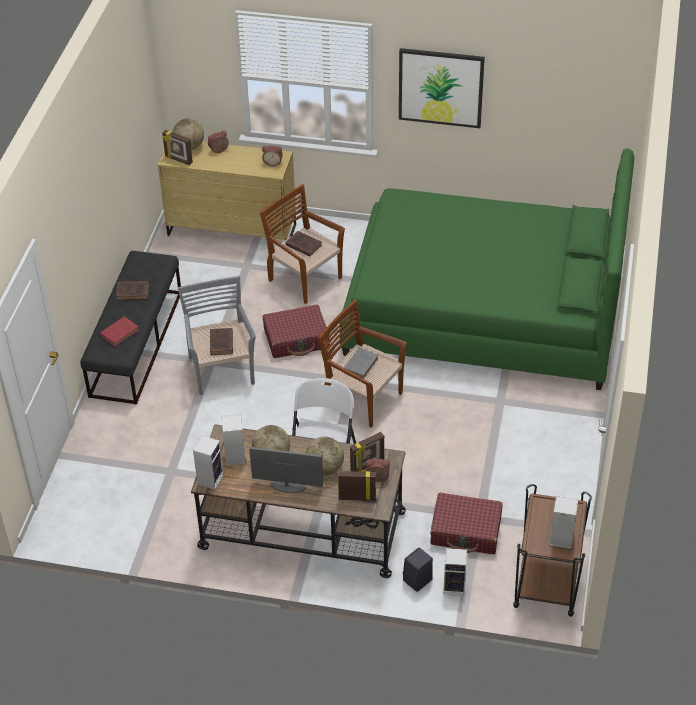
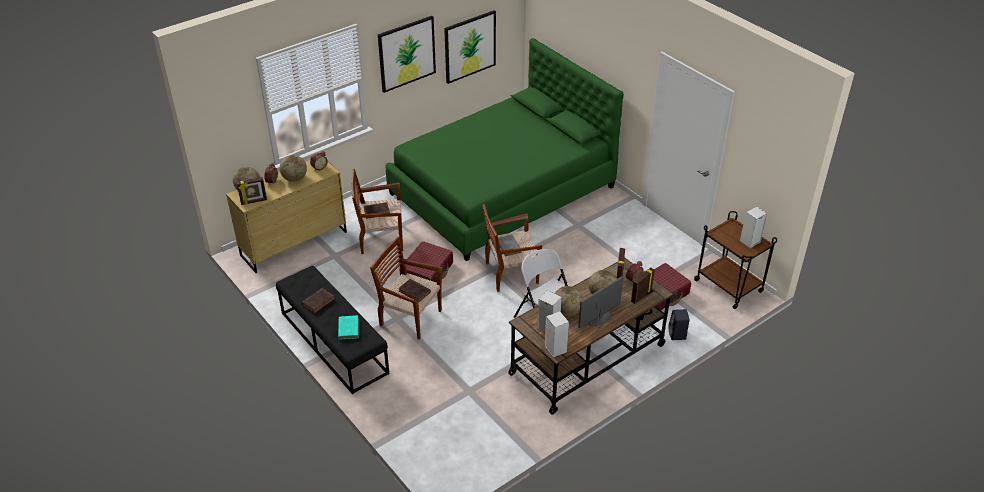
camera: 50 degrees left, 5 degrees down
(120, 332) = (348, 328): red book -> turquoise book
(221, 369) = (410, 317): grey armchair -> brown armchair
(239, 160) = (295, 178): none -> globe
(455, 587) = (697, 322): speaker -> none
(542, 118) = (470, 46): none -> picture

